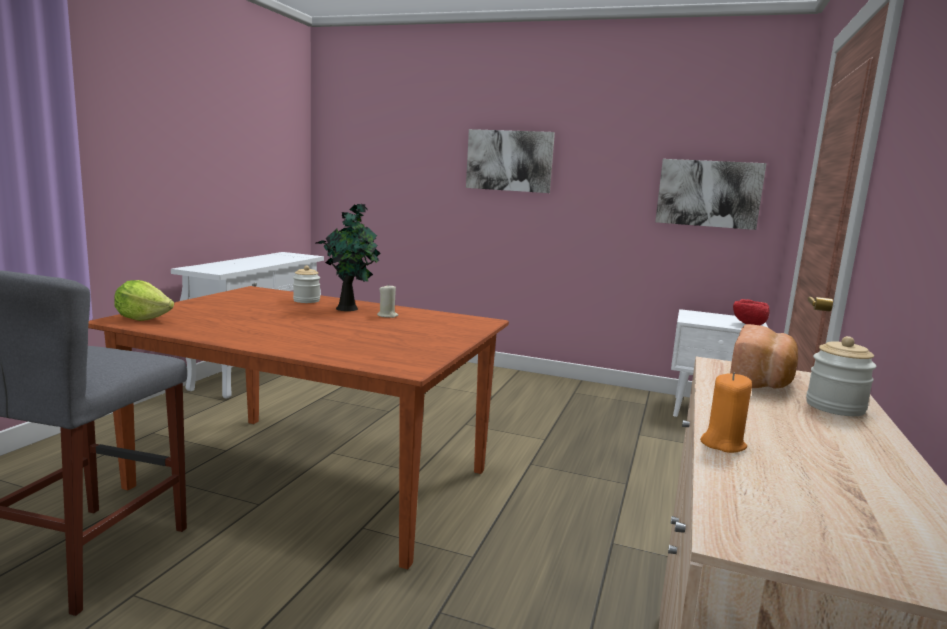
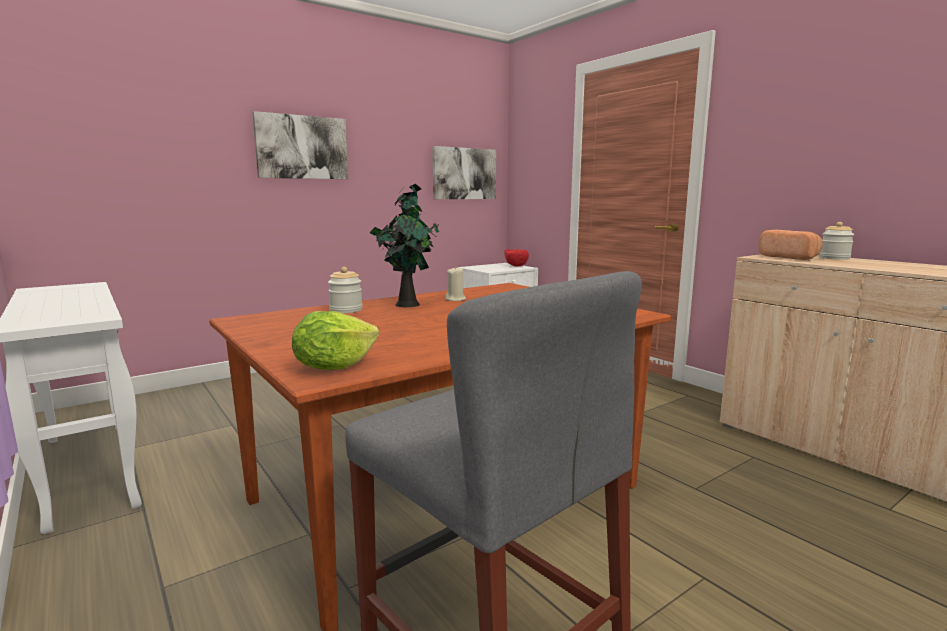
camera: 55 degrees left, 0 degrees up
(722, 444) = (907, 271): orange candle -> none

